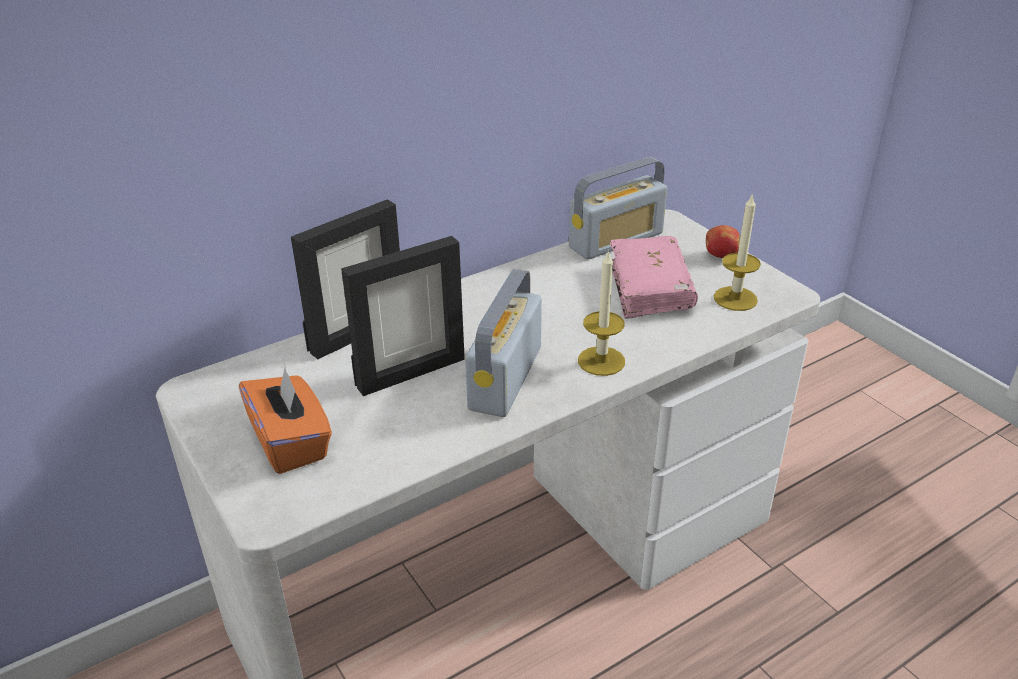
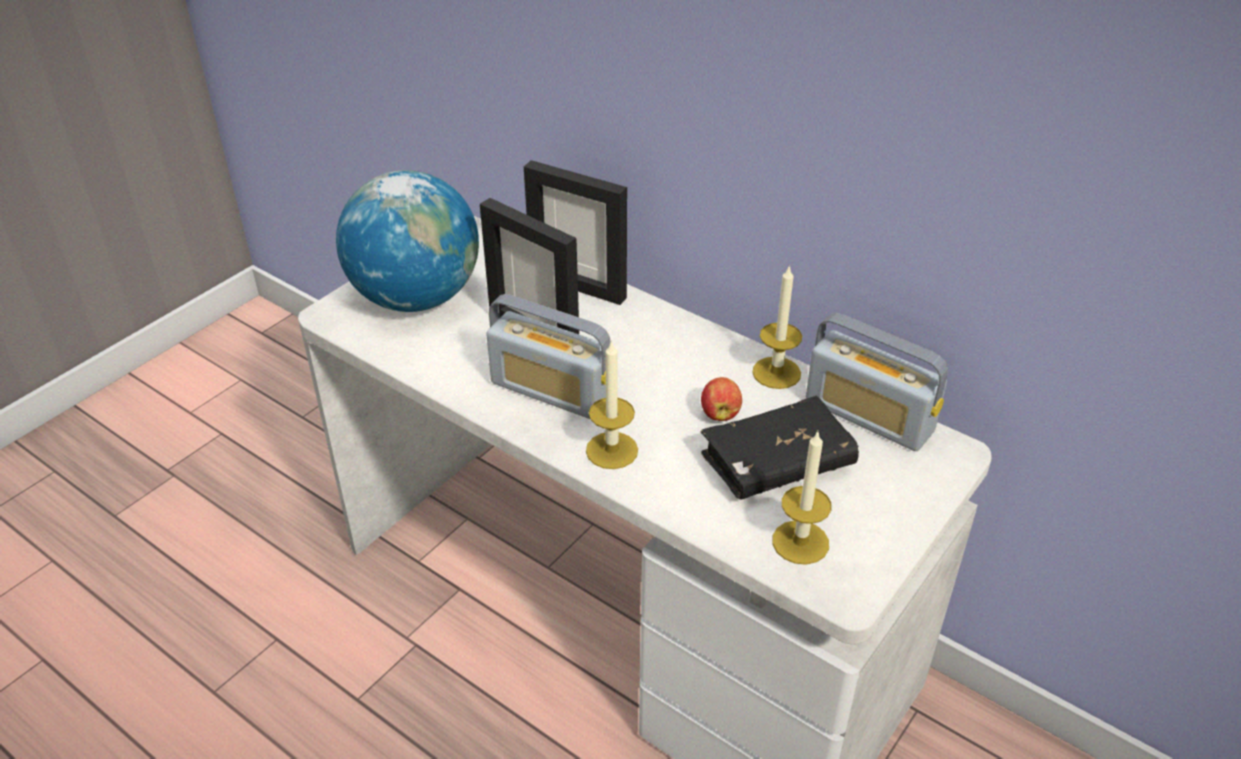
camera: 70 degrees right, 5 degrees up
(291, 443) = (416, 297): orange tissue box -> globe
(505, 378) = (552, 391): radio -> radio turned 150 degrees counterclockwise
(547, 264) = (776, 373): none -> candle
(650, 288) = (777, 463): pink book -> black book
(720, 256) = (898, 515): apple -> apple (720, 413)

